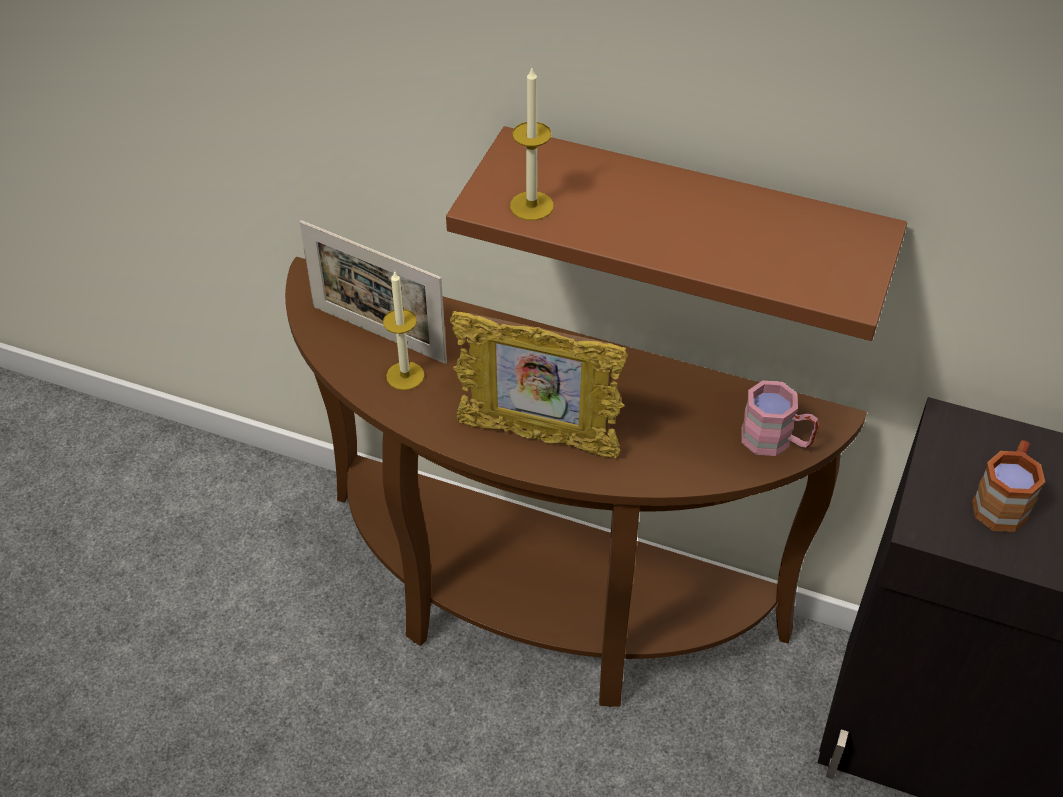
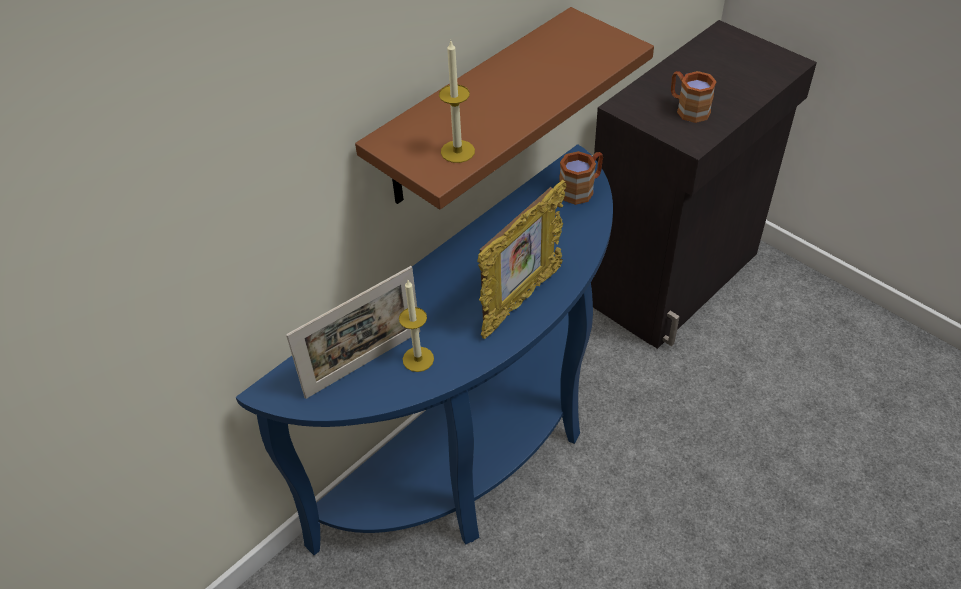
camera: 65 degrees left, 0 degrees up
(535, 608) = (481, 454): brown console table -> blue console table
(776, 441) = (581, 189): pink mug -> brown mug

